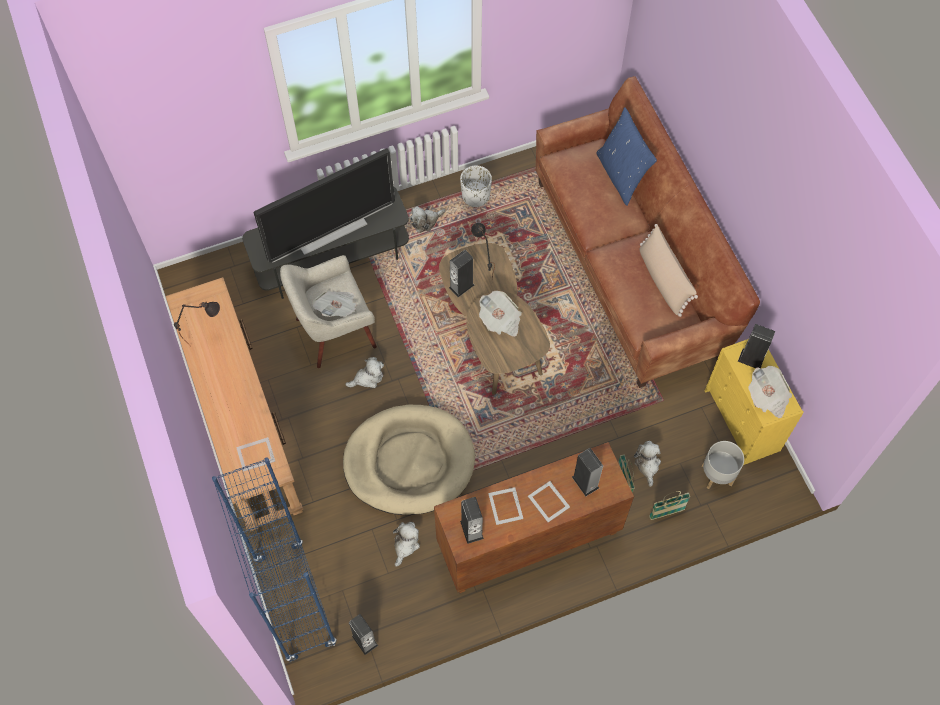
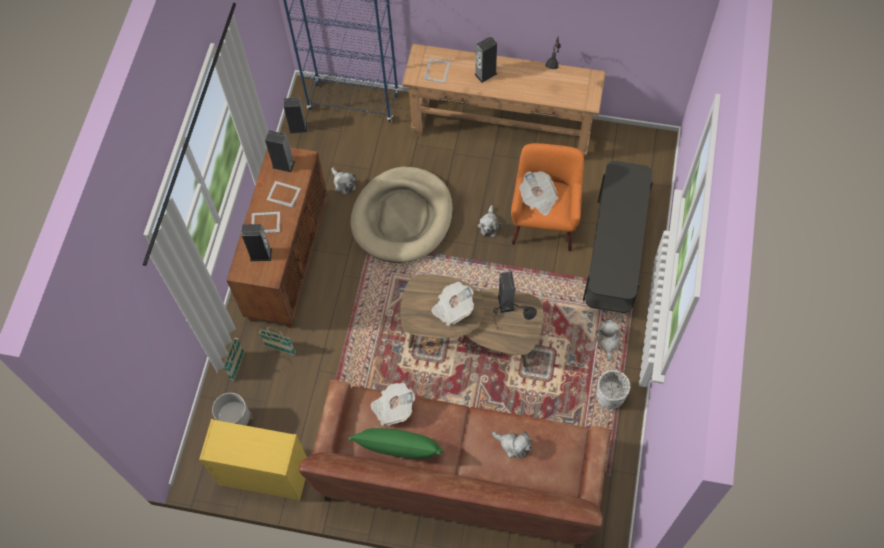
camera: 125 degrees right, 0 degrees up
(330, 231) = (615, 229): television -> none
(334, 332) = (544, 222): beige armchair -> orange armchair
(621, 175) = (524, 483): blue pillow -> none
(647, 465) = (282, 377): plush toy -> plush toy (513, 445)
(663, 279) = (398, 448): beige pillow -> green pillow
(751, 359) = (271, 451): speaker -> speaker (485, 74)
(767, 397) = (231, 440): newspaper -> newspaper (393, 408)

